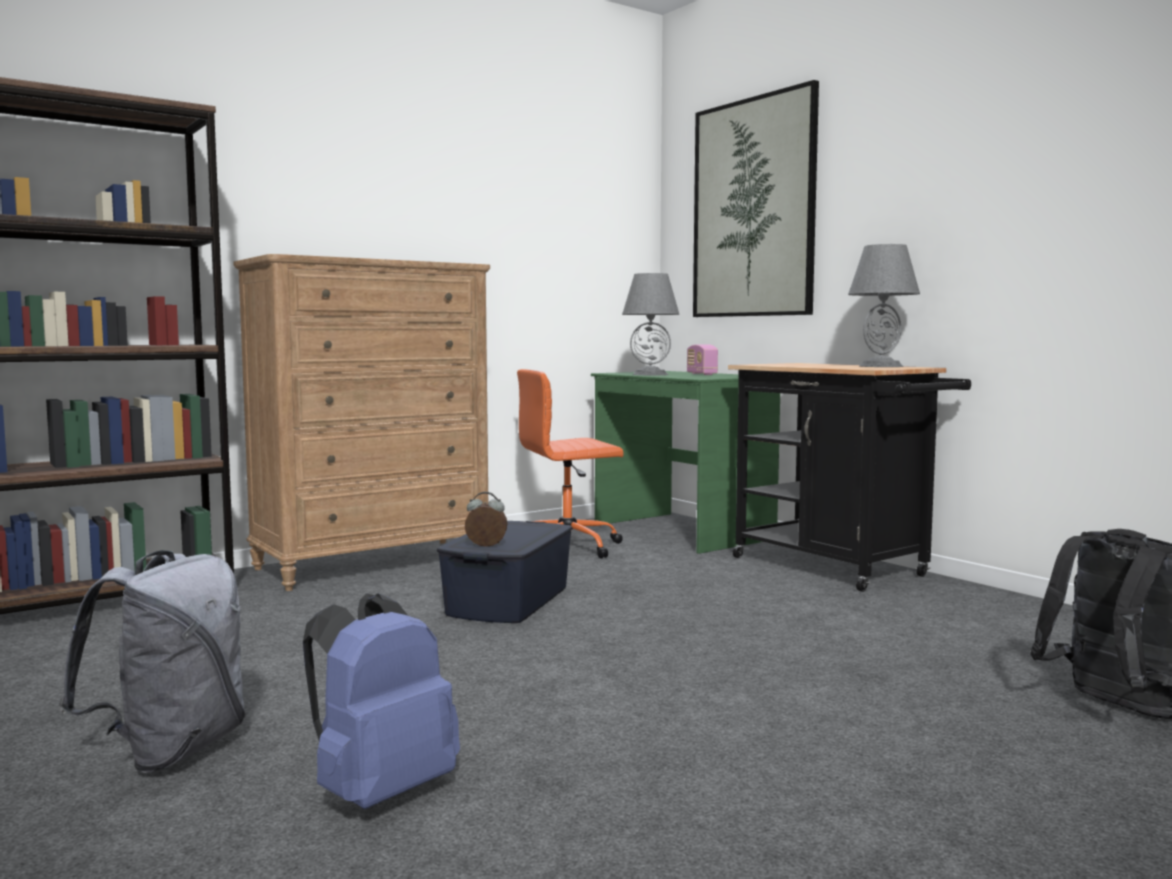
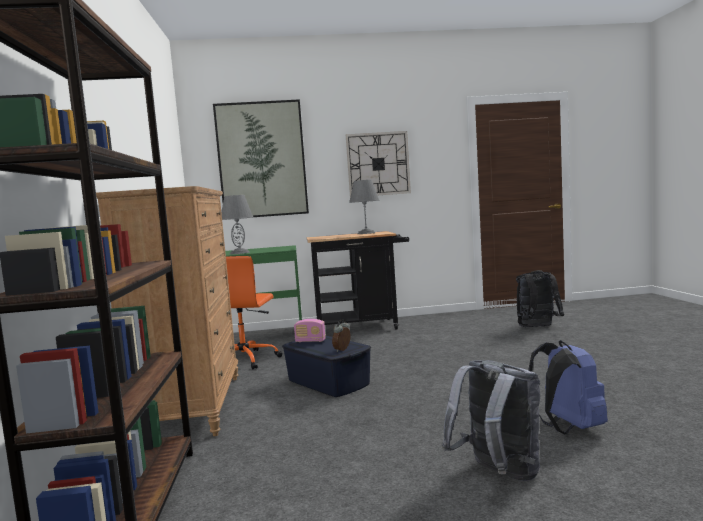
camera: 60 degrees left, 0 degrees up
(701, 374) = (256, 249): radio -> radio (310, 341)
(951, 206) = (378, 164): none -> wall clock

